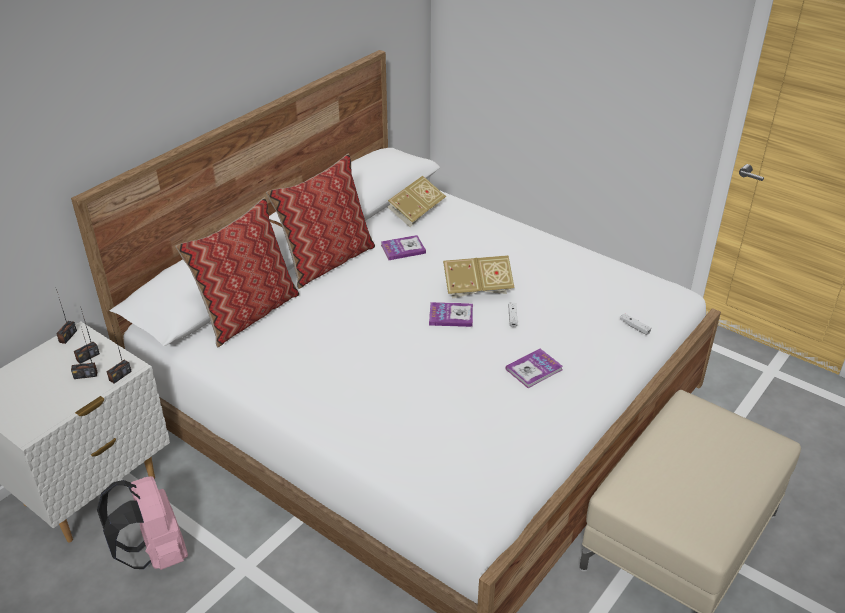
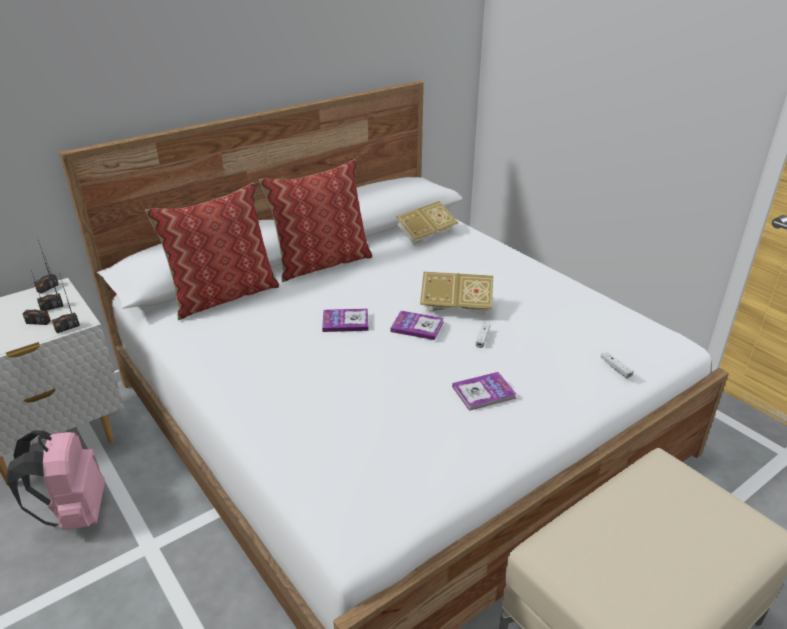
camera: 15 degrees right, 5 degrees down
(403, 249) = (399, 262): book -> book (345, 321)

